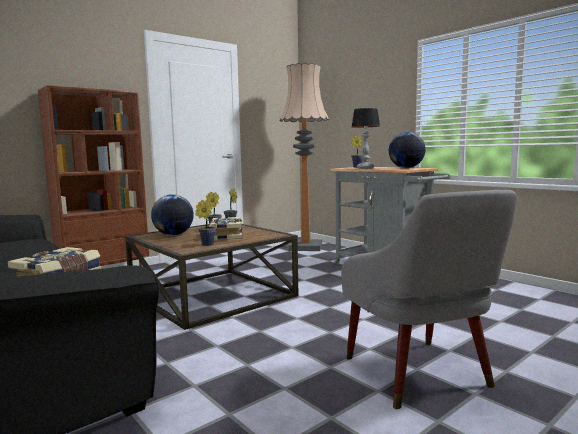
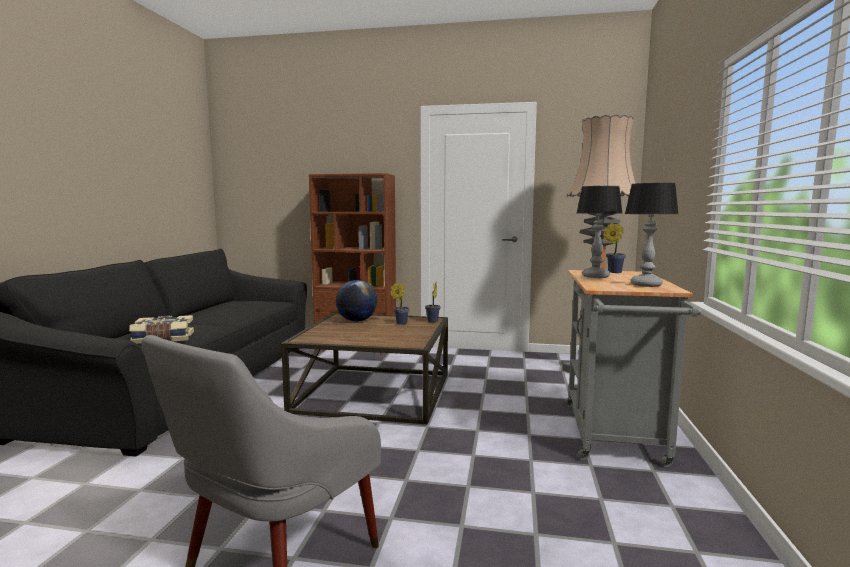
camera: 50 degrees right, 0 degrees up
(206, 244) = (333, 337): potted plant -> none
(225, 236) = (376, 333): book -> none
(406, 168) = (646, 285): globe -> table lamp

